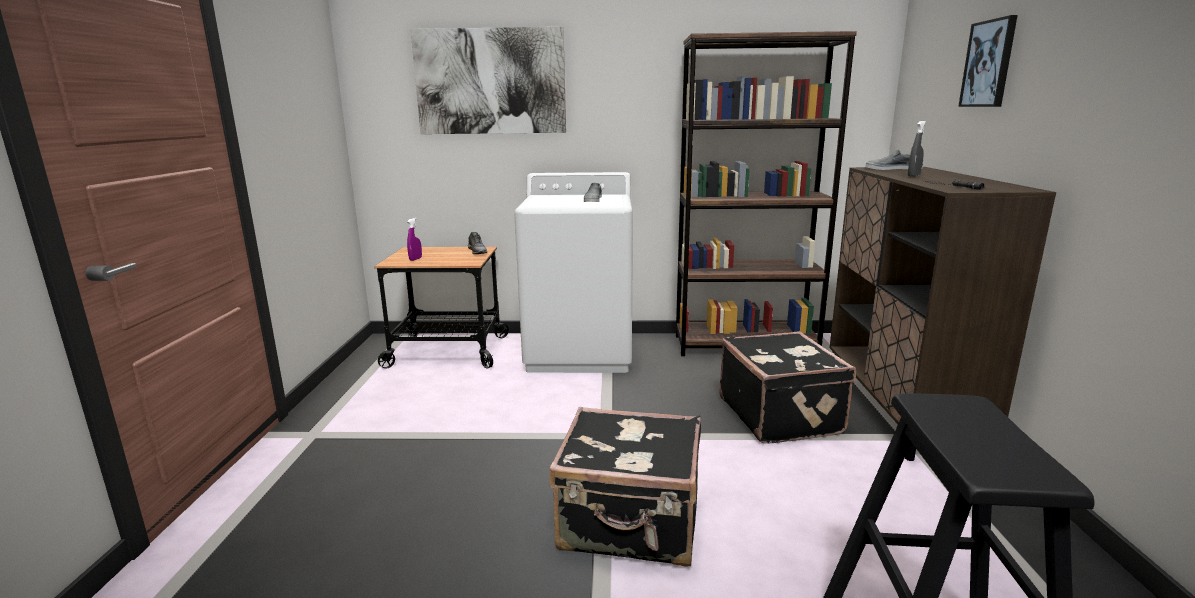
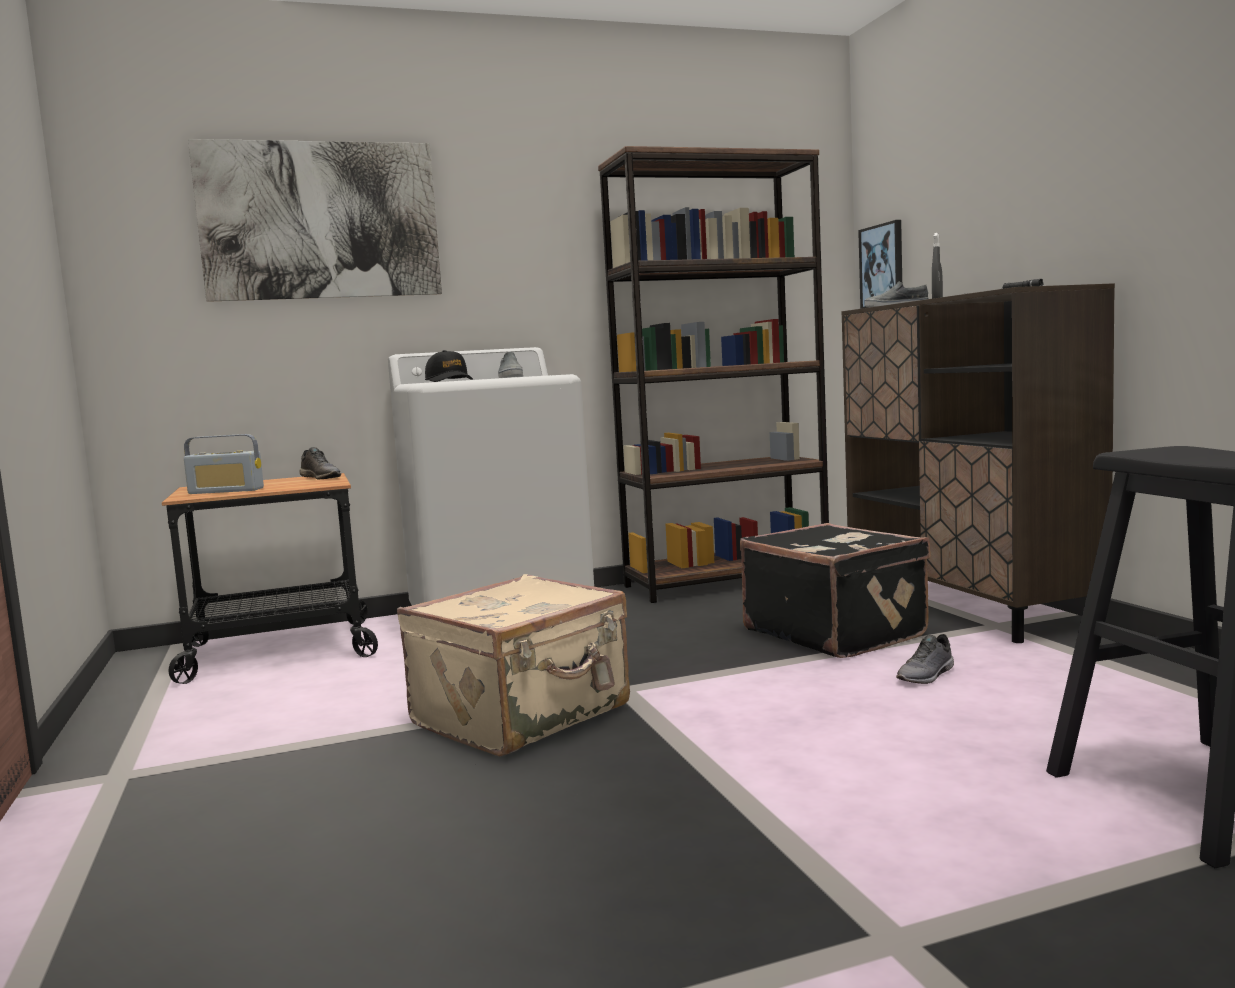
camera: 20 degrees left, 10 degrees down
(415, 259) = (226, 491): purple spray bottle -> radio
(533, 444) = (524, 716): none -> beige suitcase
(554, 199) = (449, 381): none -> black cap
(631, 524) = (747, 759): black suitcase -> none
(812, 477) = (927, 676): none -> grey shoe
(989, 64) = (986, 172): picture -> picture (882, 266)

